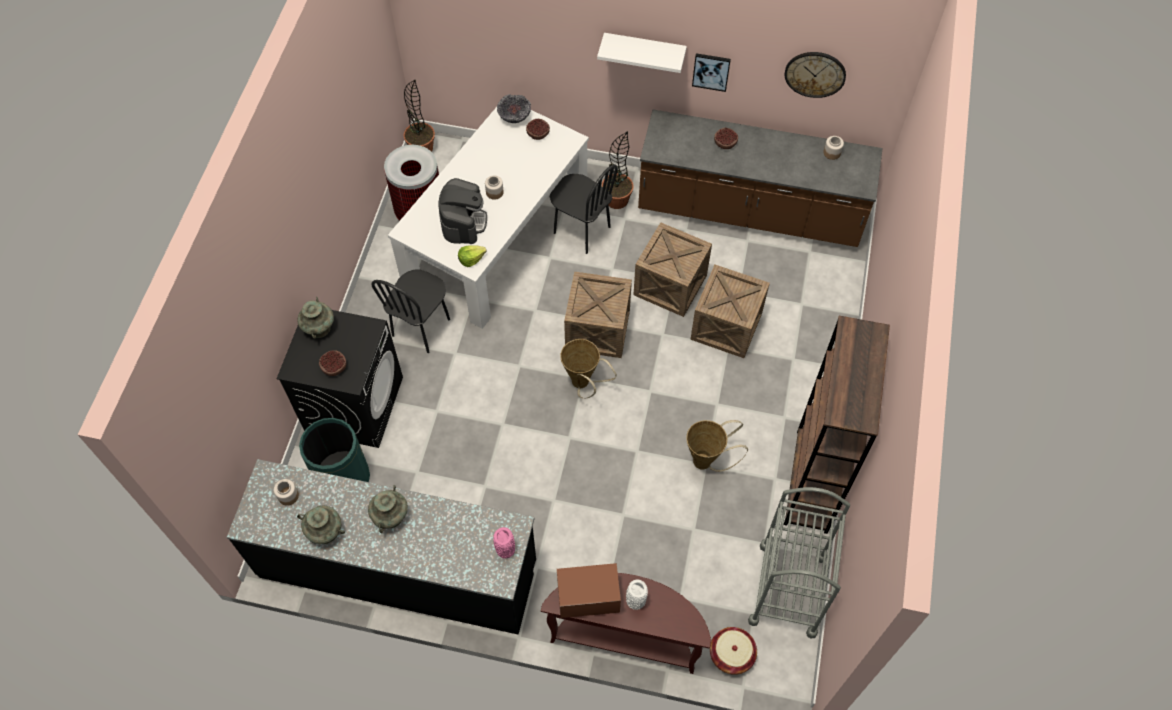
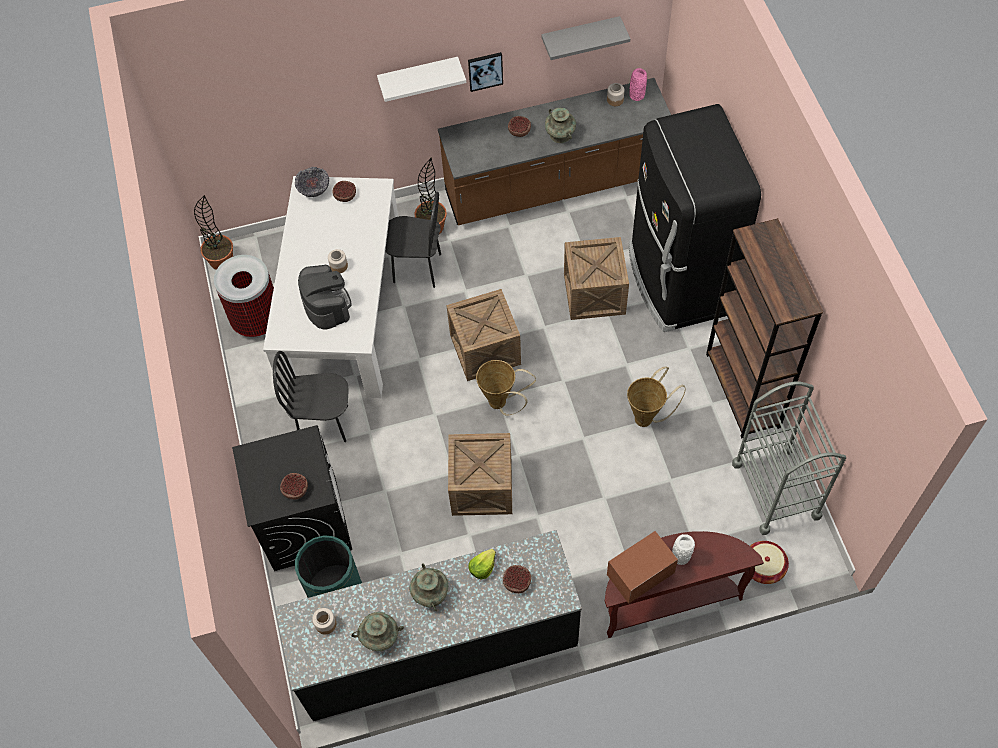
camera: 25 degrees left, 0 degrees up
(319, 327) = (258, 461): turquoise vase -> turquoise vase (560, 135)
(421, 328) = (324, 424): black chair -> black chair turned 90 degrees clockwise
(470, 545) = (517, 581): none -> bowl
(471, 259) = (355, 335): lettuce -> lettuce (482, 567)
(505, 549) = (549, 569): pink vase -> pink vase (636, 95)
(670, 285) = (525, 280): crate -> crate (482, 487)
(811, 351) = (677, 281): none -> black fridge
(815, 74) = (580, 35): wall clock -> grey shelf

